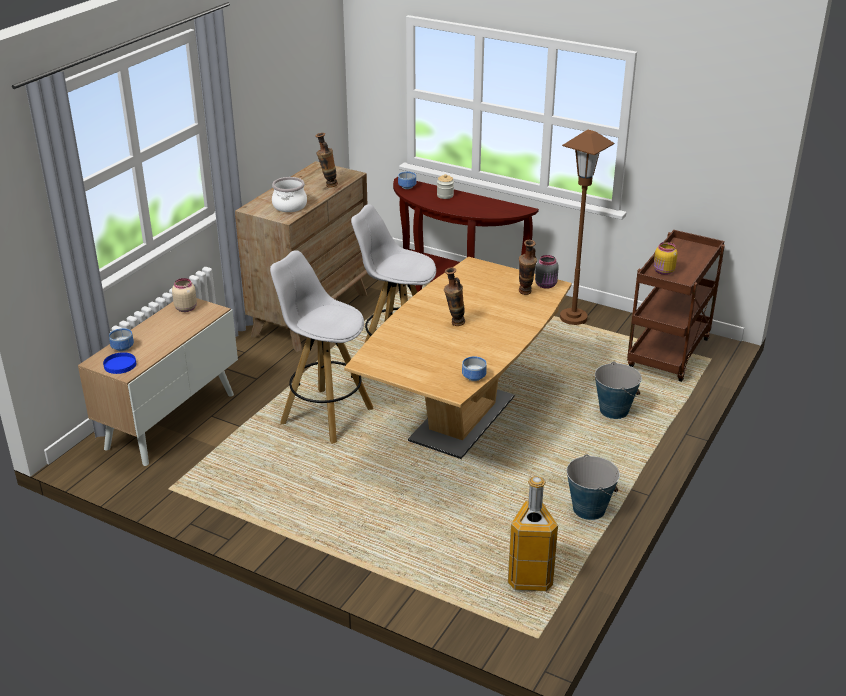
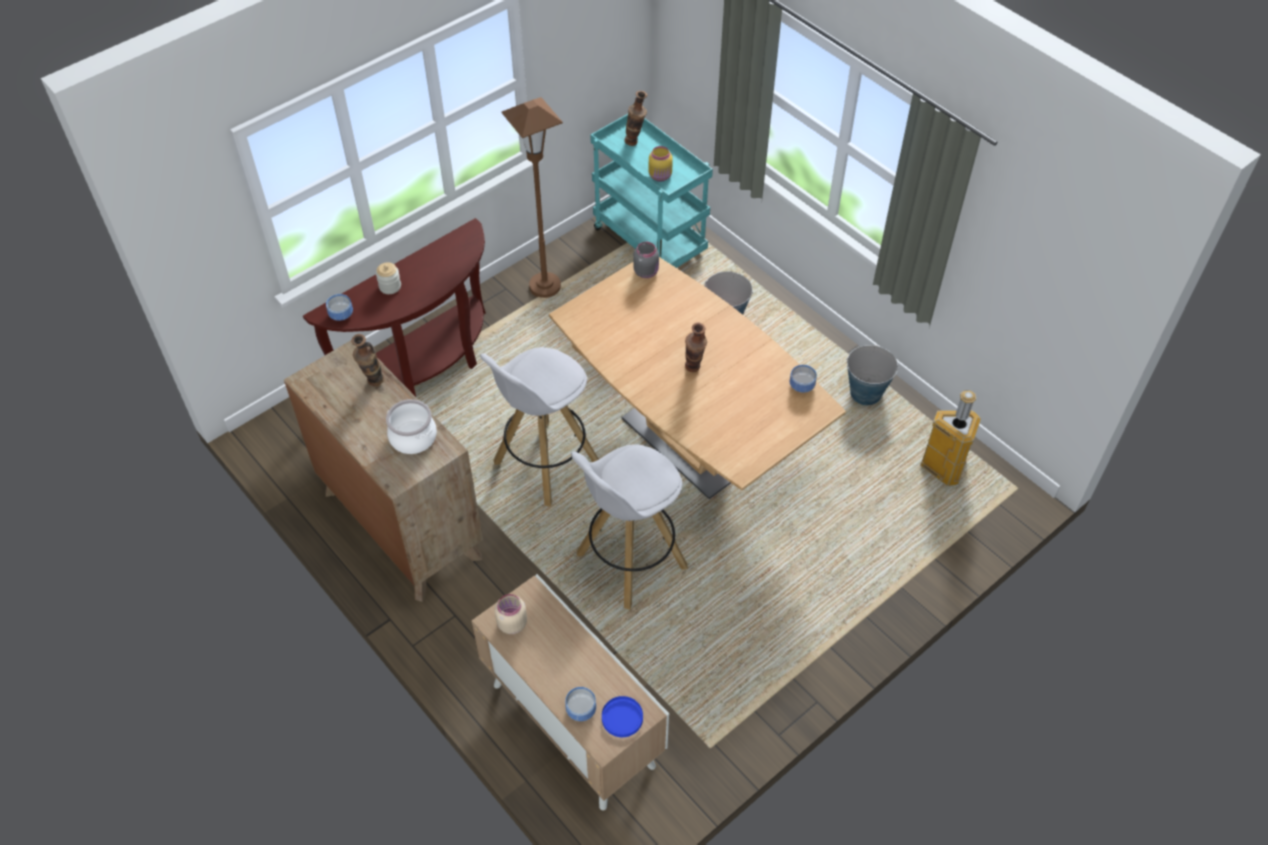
camera: 70 degrees left, 20 degrees up
(525, 294) = (657, 294): vase -> vase (635, 143)
(669, 355) = (651, 242): brown cart -> turquoise cart

